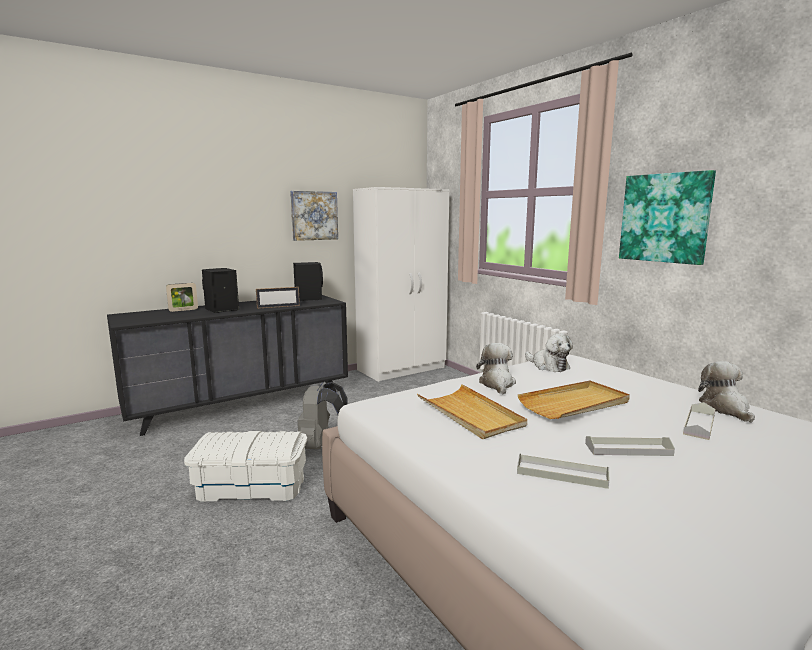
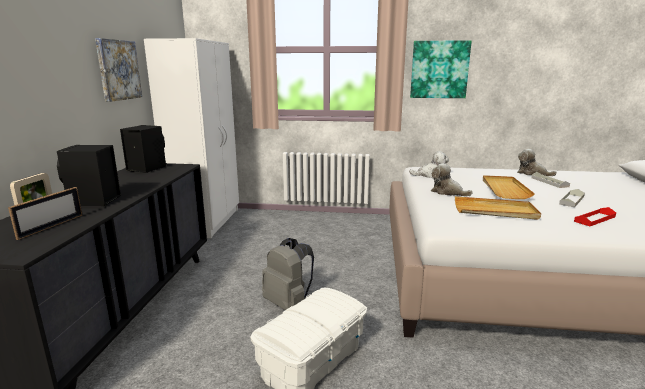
camera: 50 degrees left, 5 degrees up
(278, 307) = (151, 182): picture frame -> picture frame (51, 226)
(561, 474) = (594, 219): grey tray -> red tray

